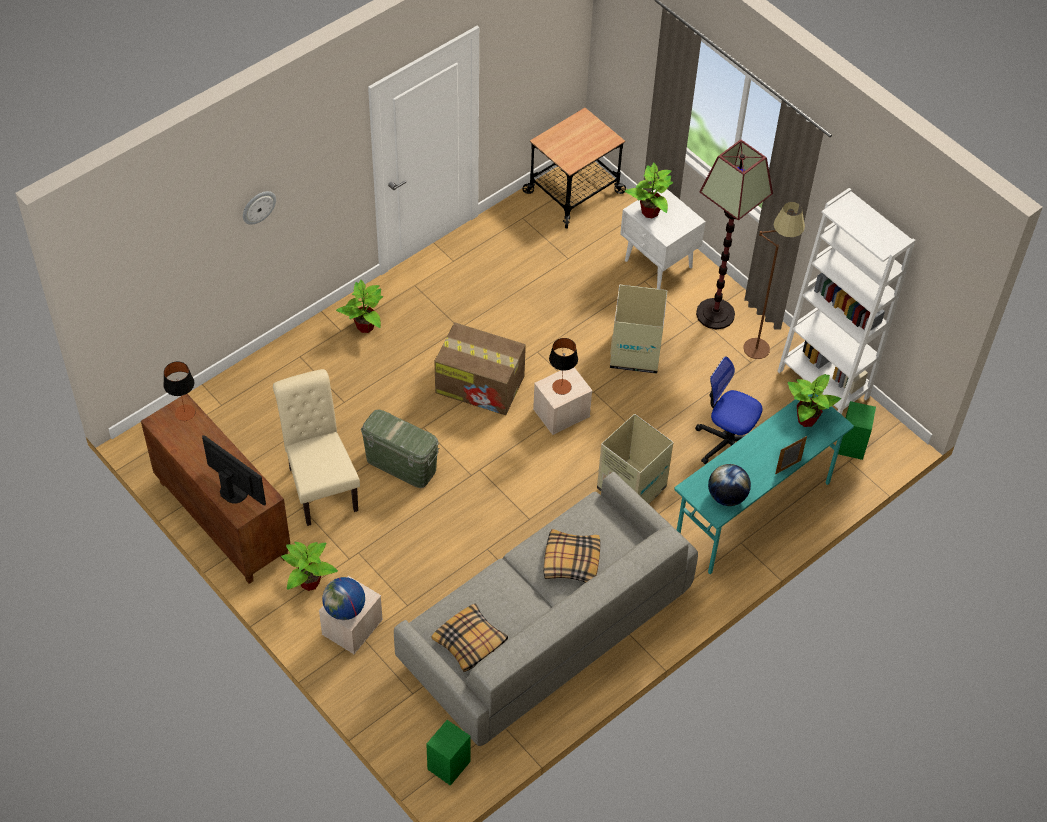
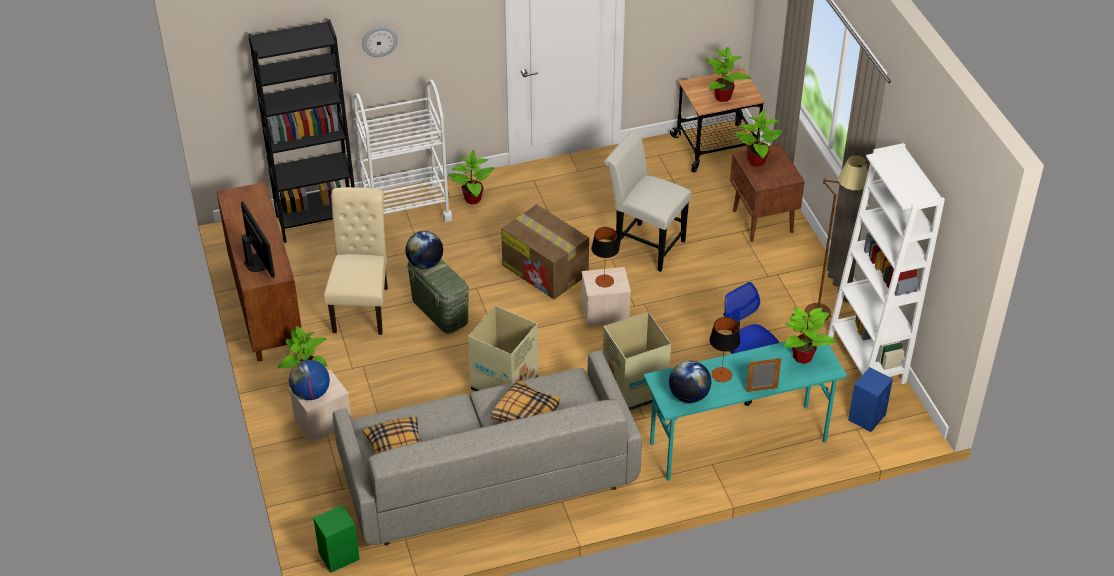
camera: 25 degrees right, 10 degrees down
(185, 413) = (255, 195): table lamp -> table lamp (721, 374)
(219, 402) = (317, 221): none -> black bookcase
(303, 359) = (406, 209): none -> white cart
(382, 426) = (425, 263): none -> globe
(561, 326) = (644, 245): none -> white chair
(582, 147) = (723, 97): none -> potted plant
(635, 352) = (701, 284): cardboard box -> cardboard box (505, 383)
(658, 264) = (762, 222): white nightstand -> brown nightstand
(716, 314) = (794, 274): floor lamp -> none
(852, 444) = (867, 416): green speaker -> blue speaker

